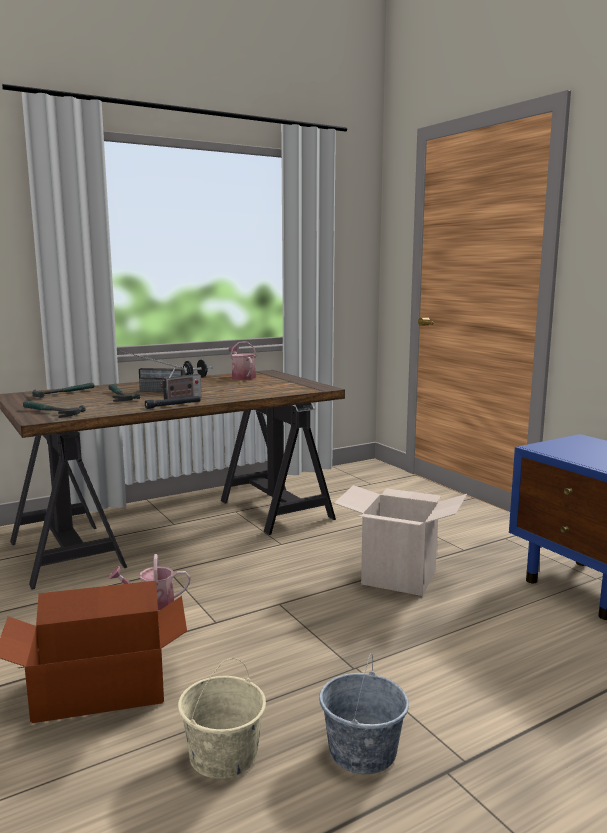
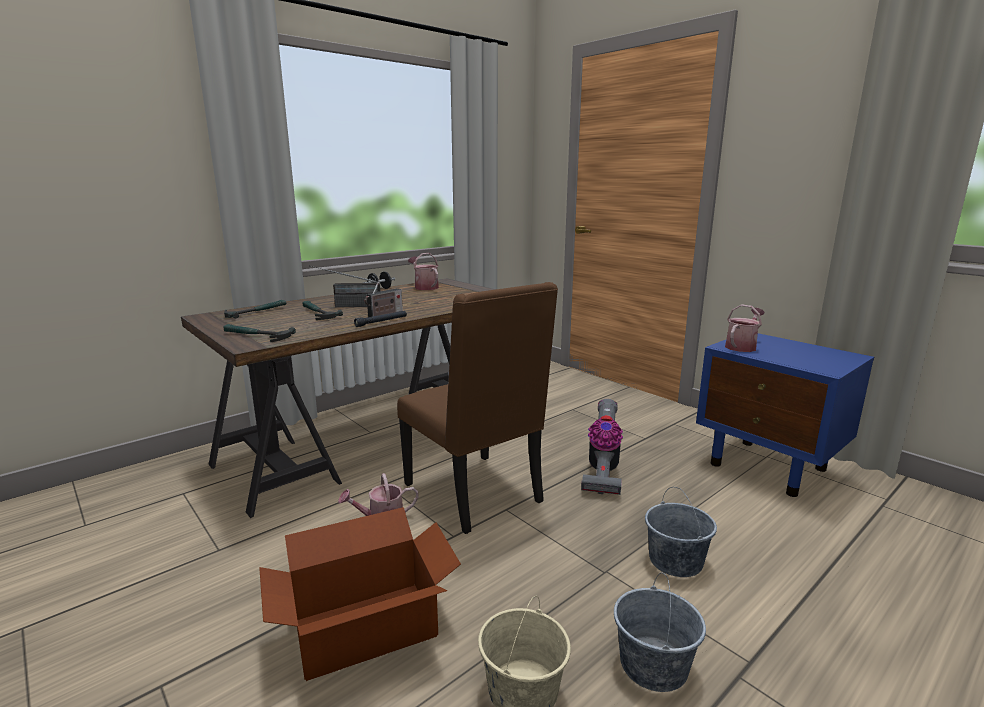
camera: 10 degrees left, 5 degrees up
(255, 587) = (476, 493): none -> brown chair
(398, 577) = (602, 471): cardboard box -> vacuum cleaner
(435, 666) = (676, 561): none -> grey bucket
(557, 448) = (742, 346): none -> watering can

